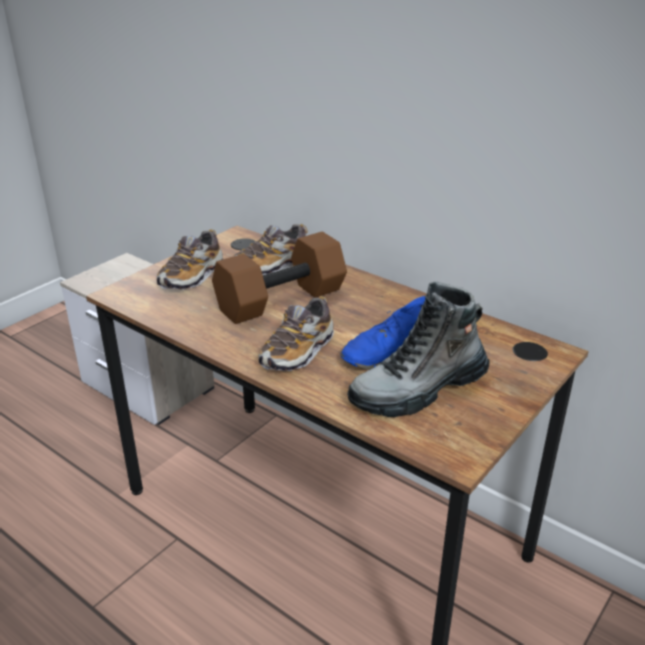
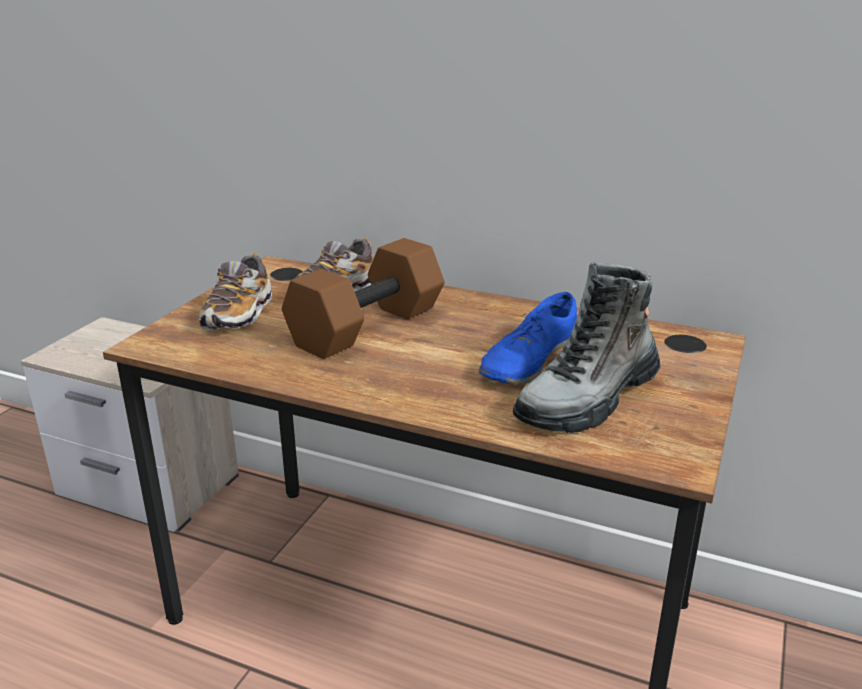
camera: 15 degrees left, 5 degrees down
(298, 352) = (420, 379): shoe -> none

